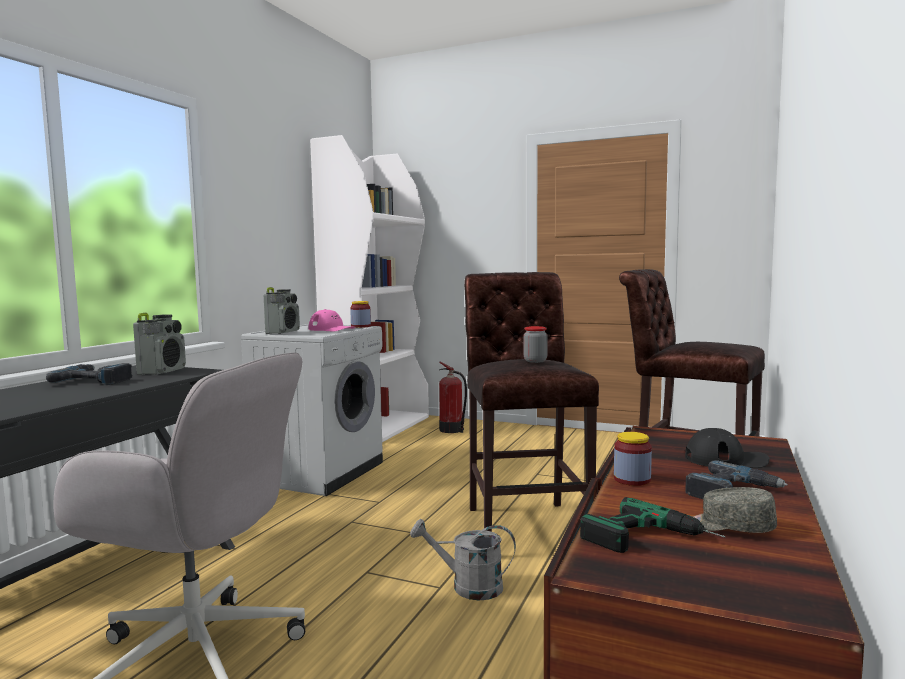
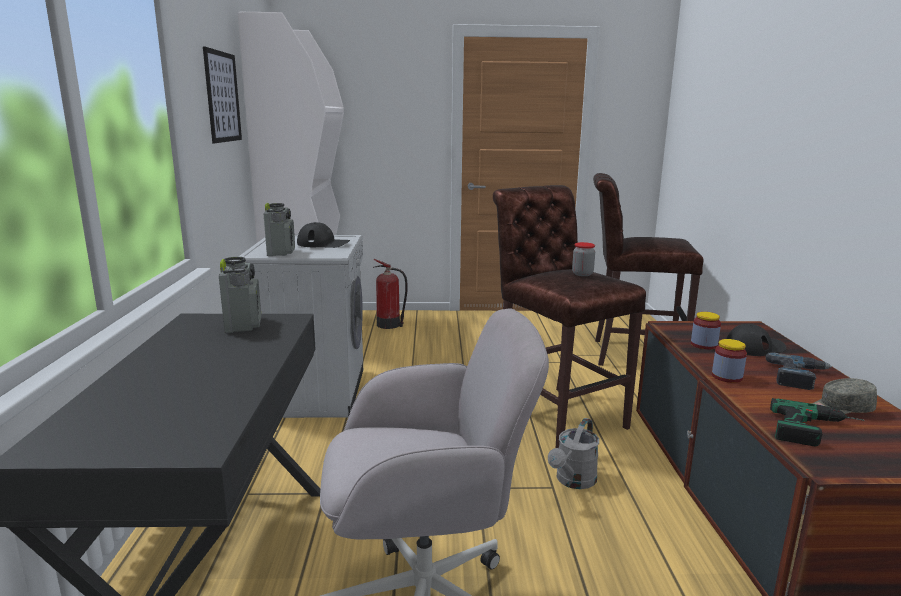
camera: 25 degrees left, 10 degrees up
(96, 380) = (194, 349): power drill -> none
(278, 205) = (222, 97): none -> picture
(331, 329) = (323, 244): pink cap -> black cap
(361, 326) = (344, 237): jar -> jar (703, 345)
(467, 587) = (573, 481): grey watering can -> grey watering can turned 45 degrees counterclockwise

